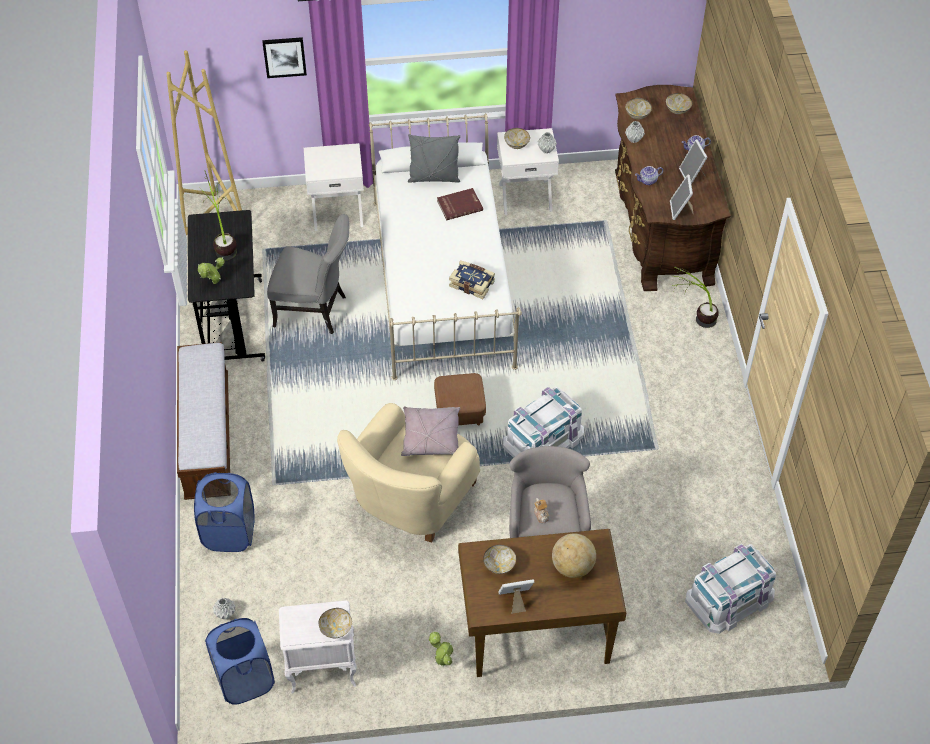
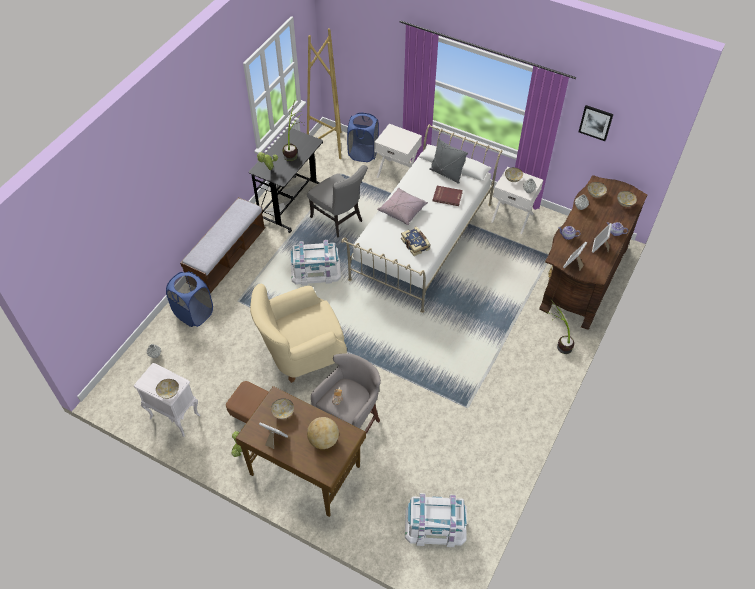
camera: 35 degrees right, 0 degrees up
(244, 680) = (133, 396): blue laundry basket -> blue laundry basket (363, 153)
(284, 56) = (391, 59): picture -> picture (596, 122)
(431, 437) = (322, 319): purple pillow -> purple pillow (402, 210)
(460, 412) = (369, 319): brown ottoman -> brown ottoman (251, 411)
(543, 439) = (404, 362): white storage box -> white storage box (315, 271)

